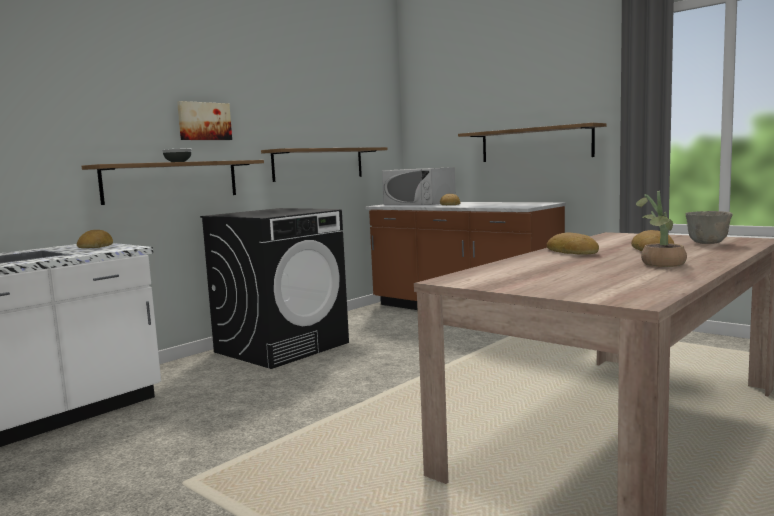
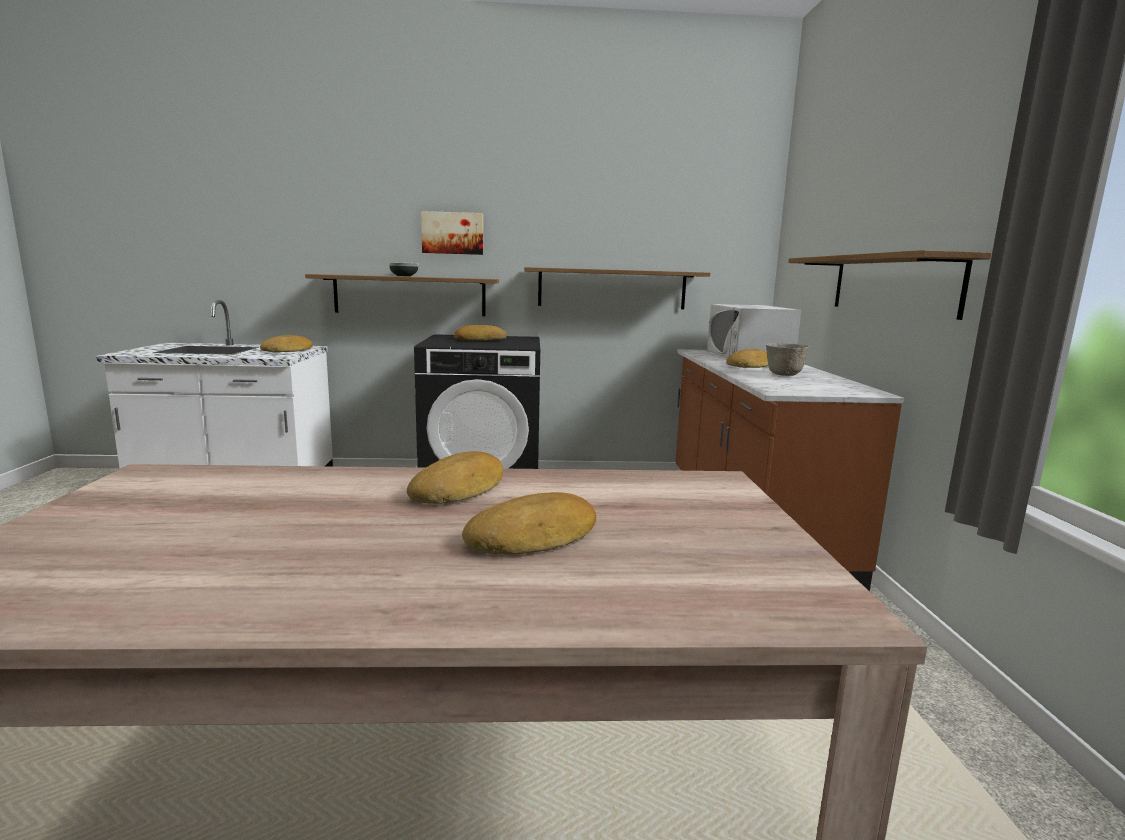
camera: 45 degrees right, 5 degrees up
(264, 212) = (479, 339): none -> bread
(660, 265) = (330, 570): potted plant -> none
(708, 243) = (698, 569): grey bowl -> grey bowl (784, 375)

